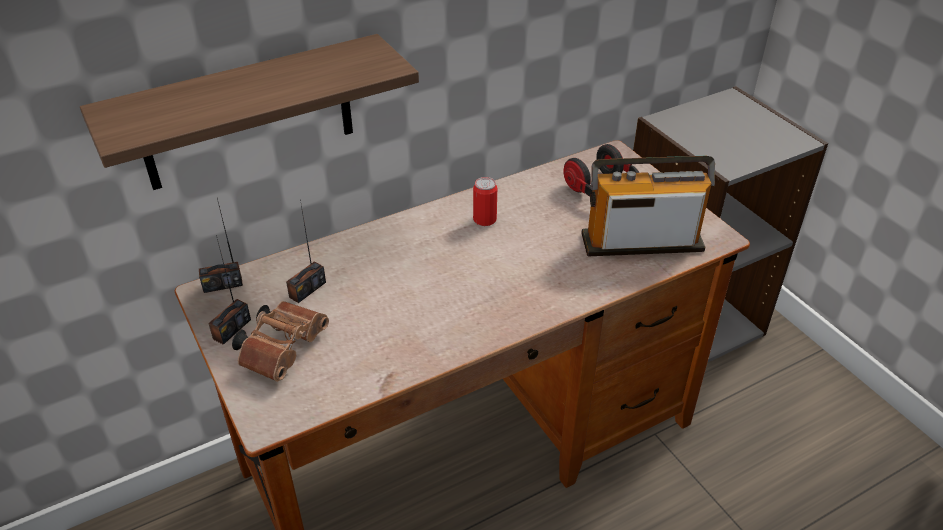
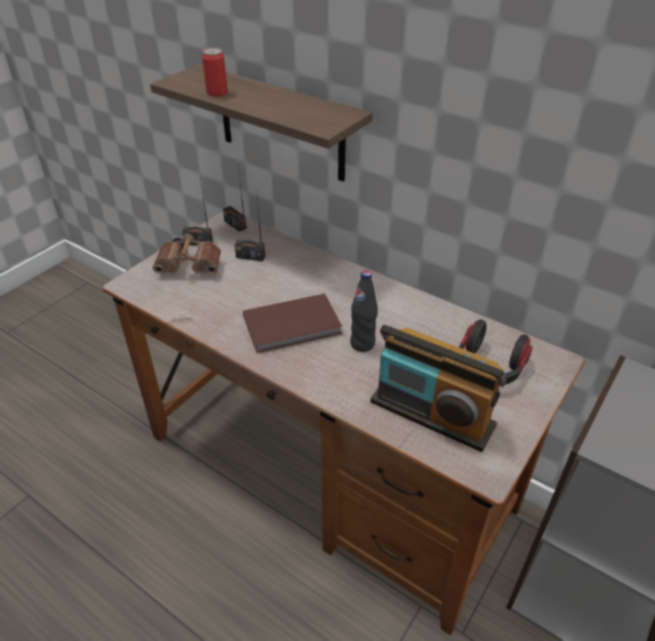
camera: 65 degrees right, 0 degrees up
(466, 291) = (294, 326): none -> brown book
(484, 219) = (386, 309): can -> can (217, 93)
(525, 252) = (362, 344): none -> black bottle
(641, 242) = (431, 414): radio -> radio turned 150 degrees clockwise

